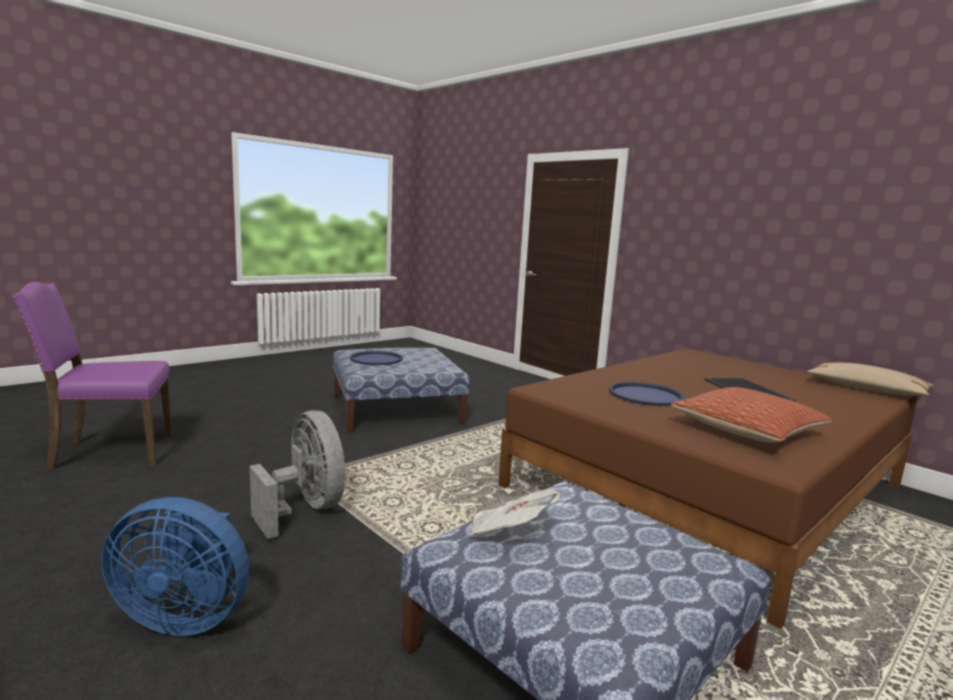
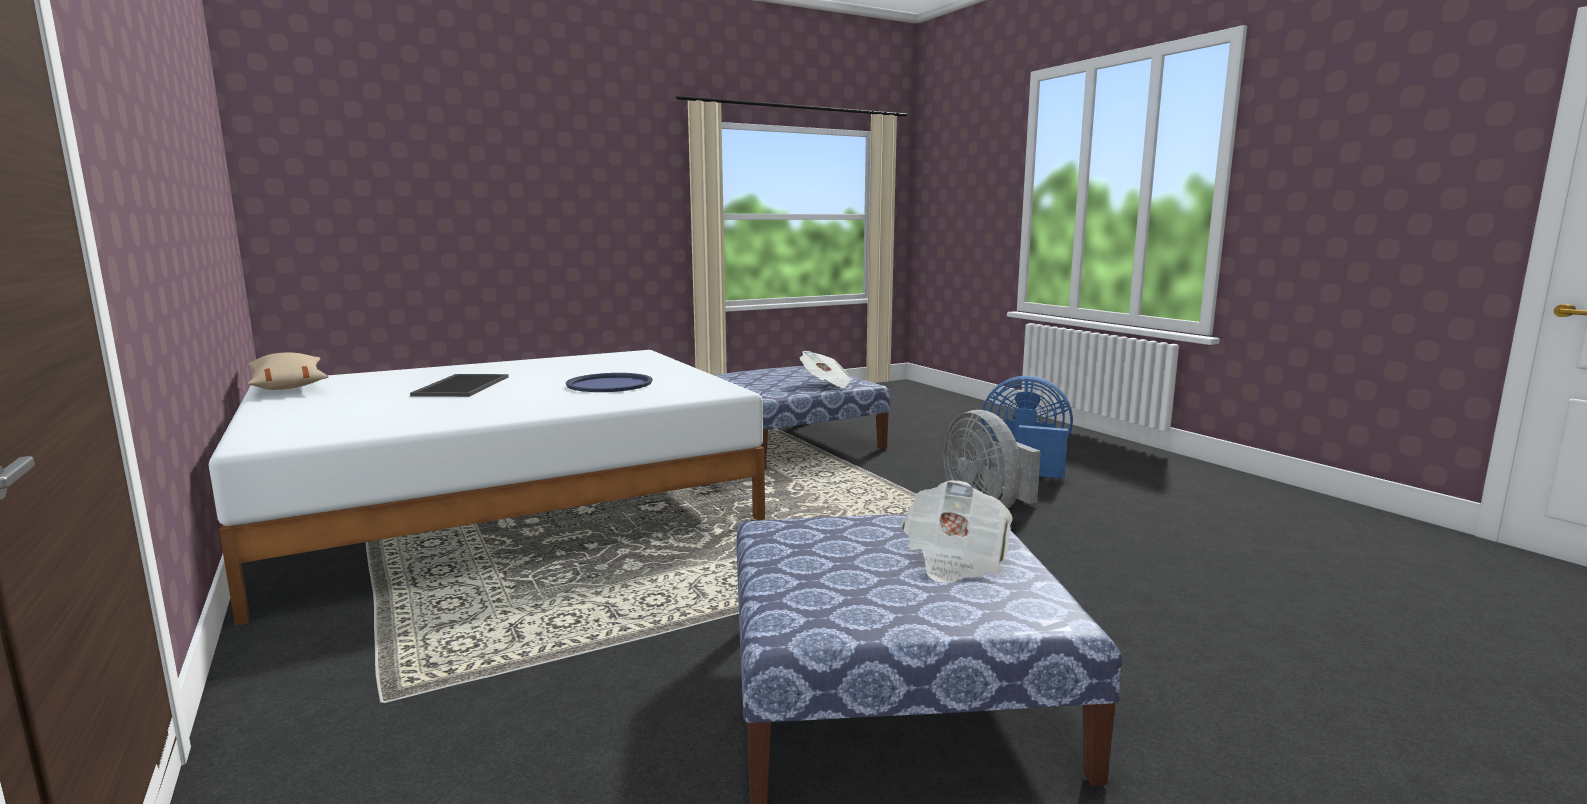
camera: 165 degrees left, 0 degrees up
(110, 452) = (1355, 593): purple chair -> none
(376, 359) = (954, 560): blue tray -> newspaper
(708, 486) = (505, 507): brown bed -> white bed
(747, 431) = (597, 364): pillow -> none

